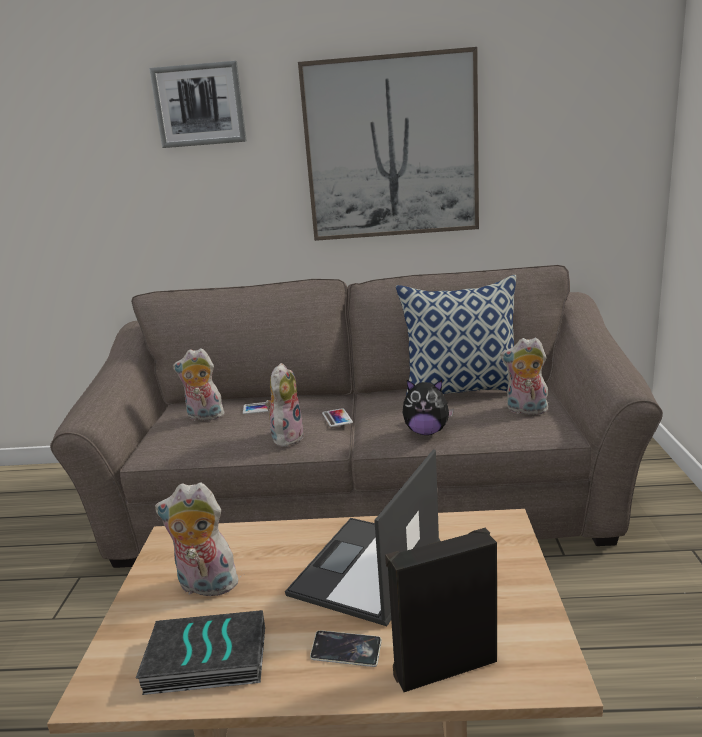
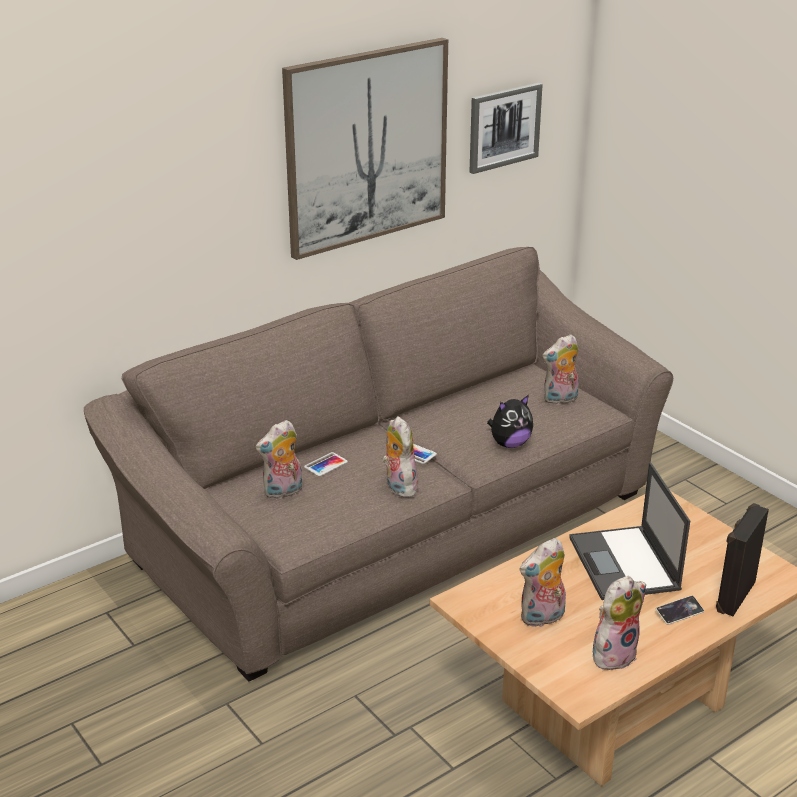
camera: 40 degrees left, 10 degrees up
(199, 105) = (175, 126): picture -> picture (504, 127)
(205, 661) = (613, 654): book -> plush toy
(462, 391) = (485, 392): pillow -> none

